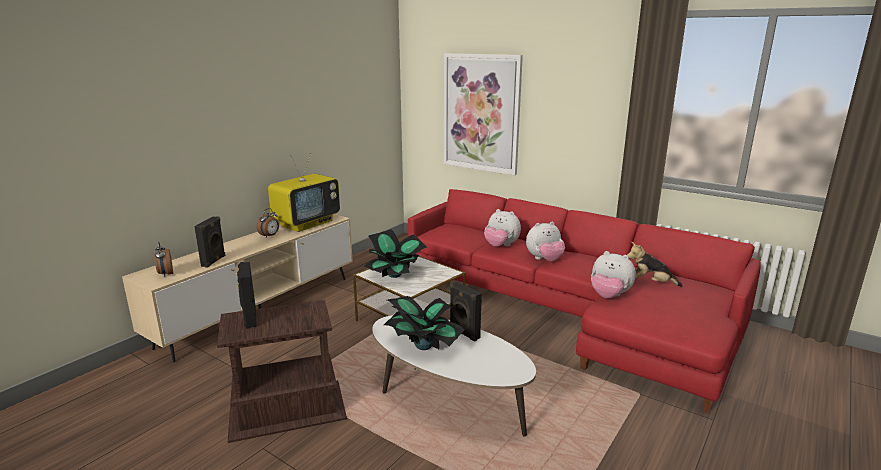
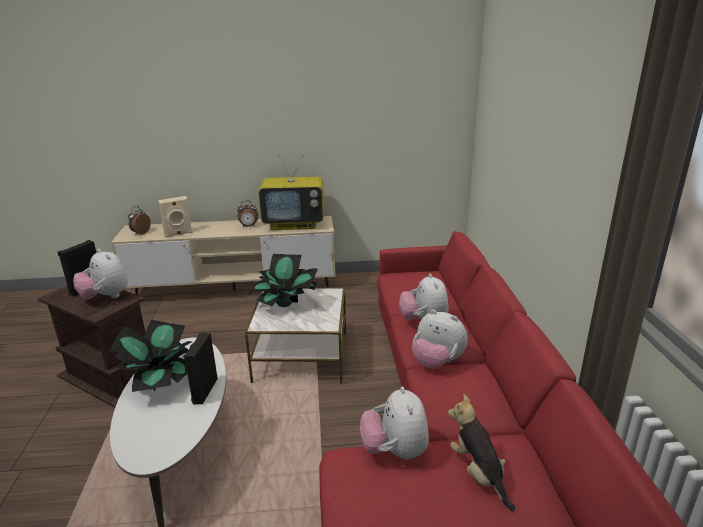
camera: 50 degrees right, 5 degrees up
(214, 261) = (178, 234): black speaker -> beige speaker
(289, 313) = (106, 297): none -> plush toy
(481, 113) = (517, 140): picture -> none

